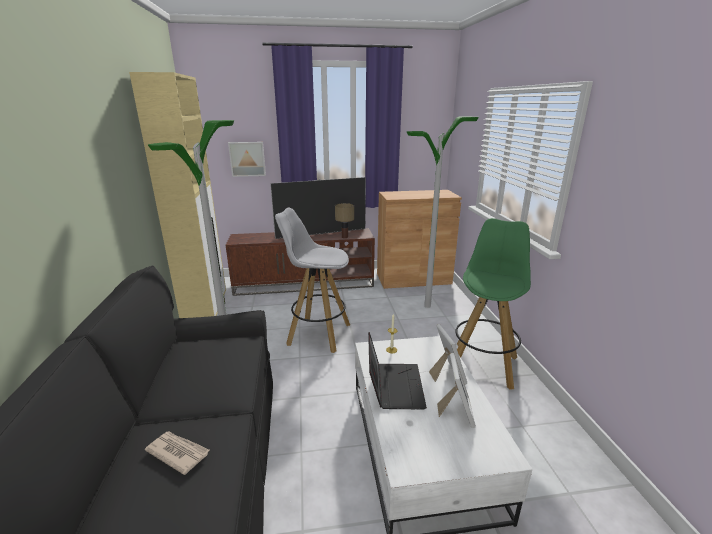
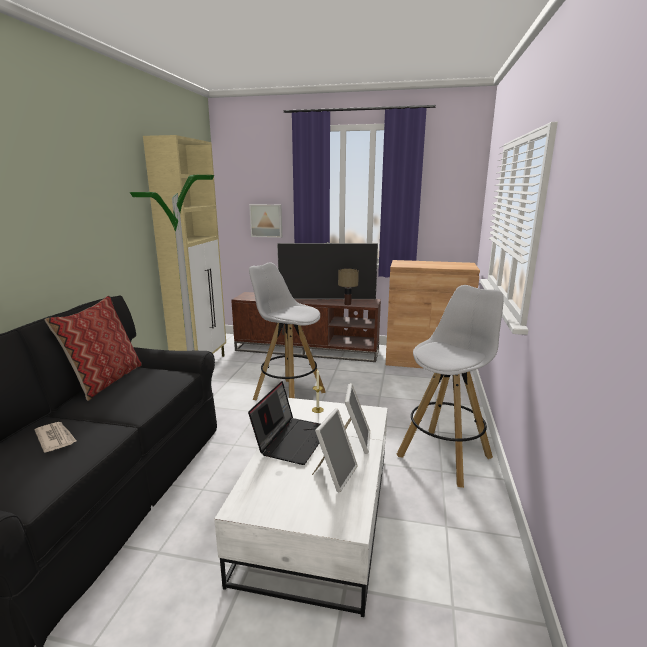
camera: 20 degrees right, 5 degrees down
(170, 366) = (105, 380): none -> pillow
(427, 306) = (422, 388): floor lamp -> none
(483, 364) = (445, 456): green stool -> white stool

